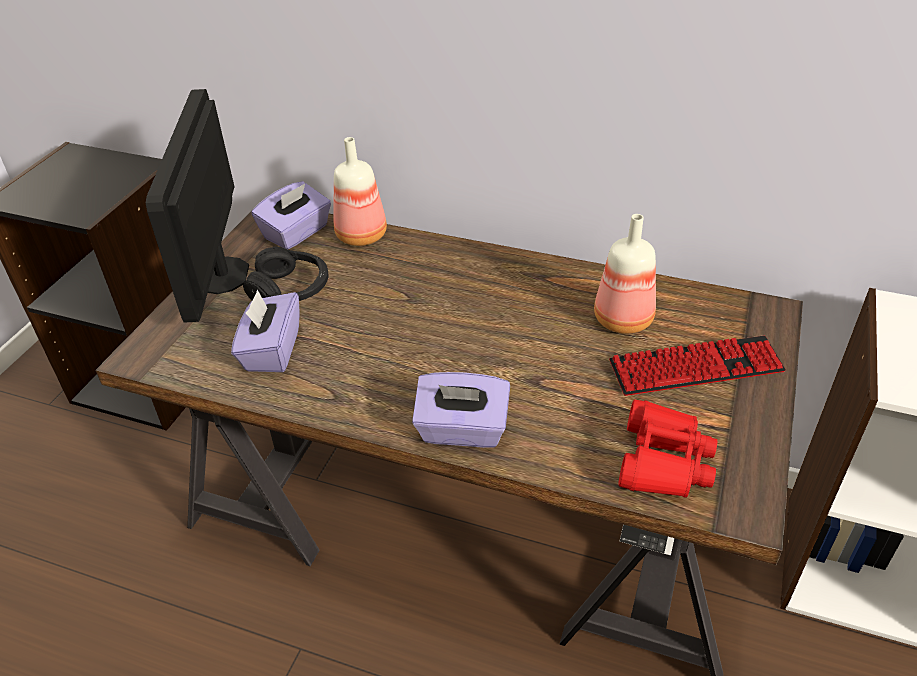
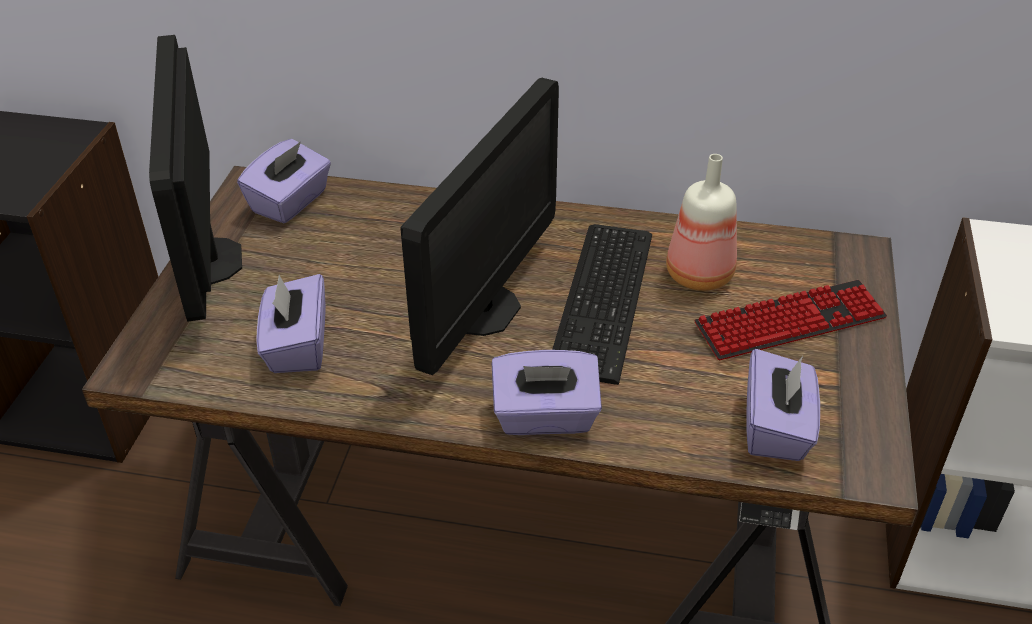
camera: 10 degrees left, 0 degrees up
(291, 290) = (301, 271): black headphones -> none
(361, 235) = (370, 199): bottle -> none
(431, 334) = (483, 310): none -> monitor
(538, 333) = (607, 298): none -> keyboard
(664, 461) = (776, 428): red binoculars -> purple tissue box

